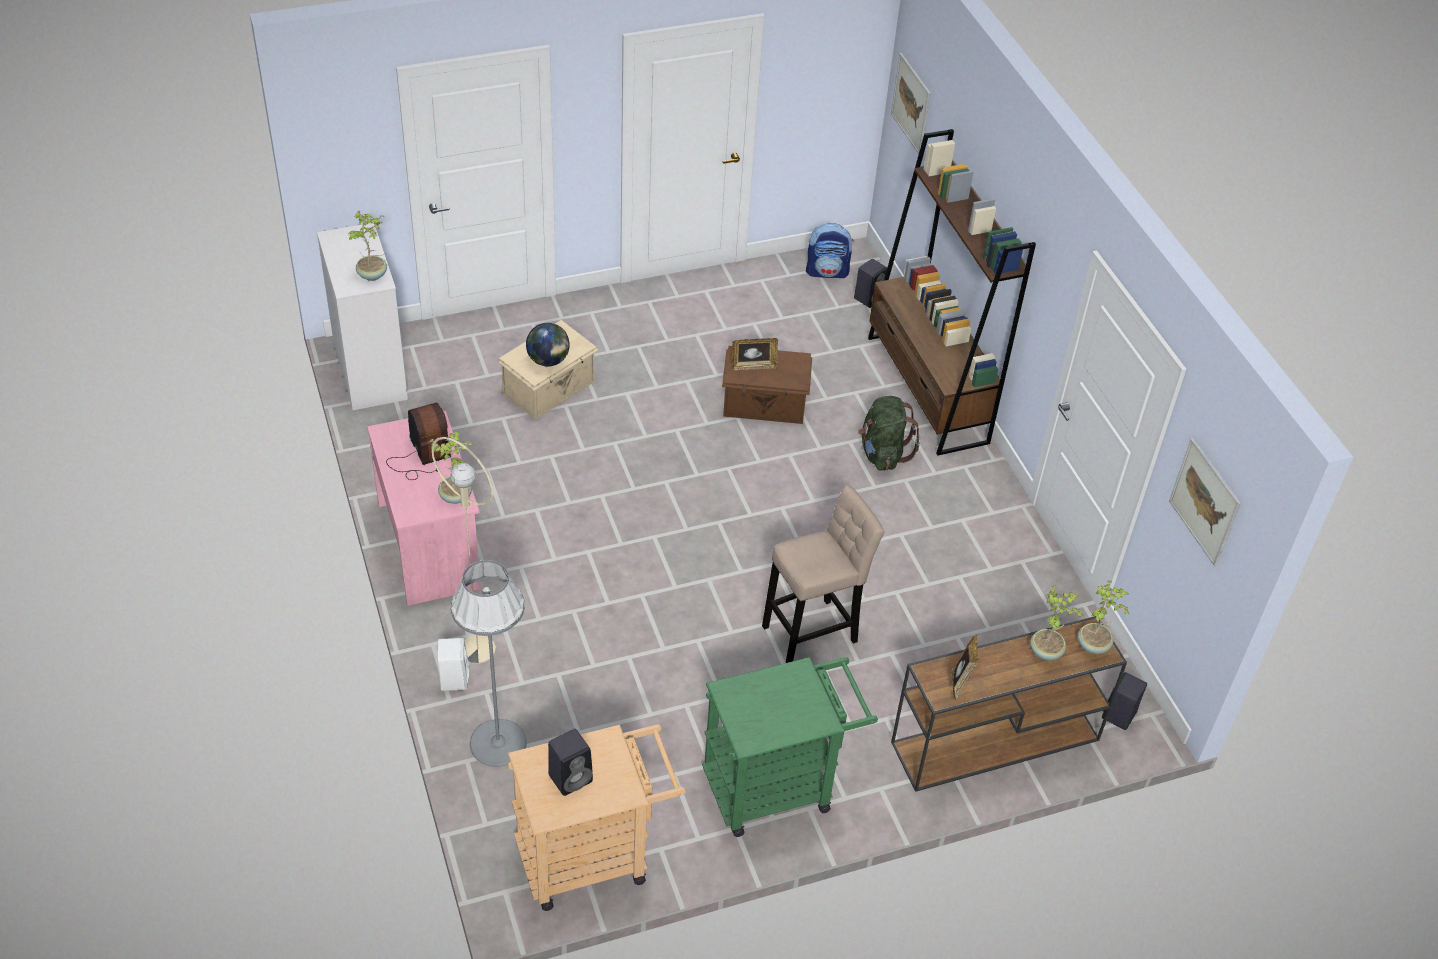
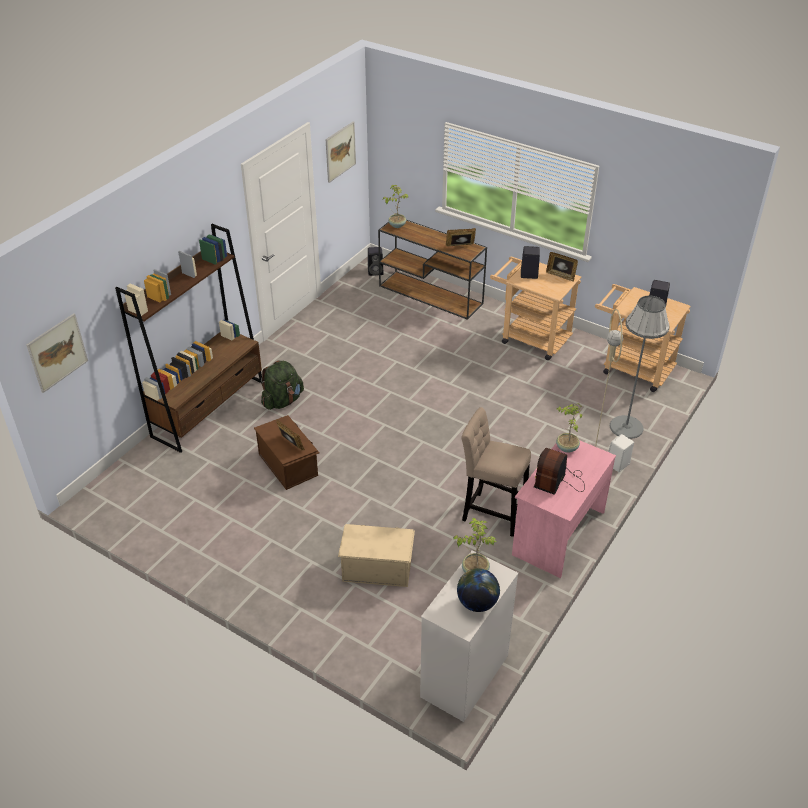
camera: 125 degrees left, 5 degrees down
(548, 361) = (384, 536): globe -> globe (477, 603)
(762, 732) = (561, 275): none -> picture frame
(778, 785) = (530, 338): green cart -> beige cart
(814, 631) = (435, 367): beige stool -> beige stool (491, 513)
(827, 272) = (122, 503): backpack -> none
(869, 297) = (135, 471): black speaker -> black speaker (528, 274)
(1046, 651) = (415, 234): potted plant -> none

